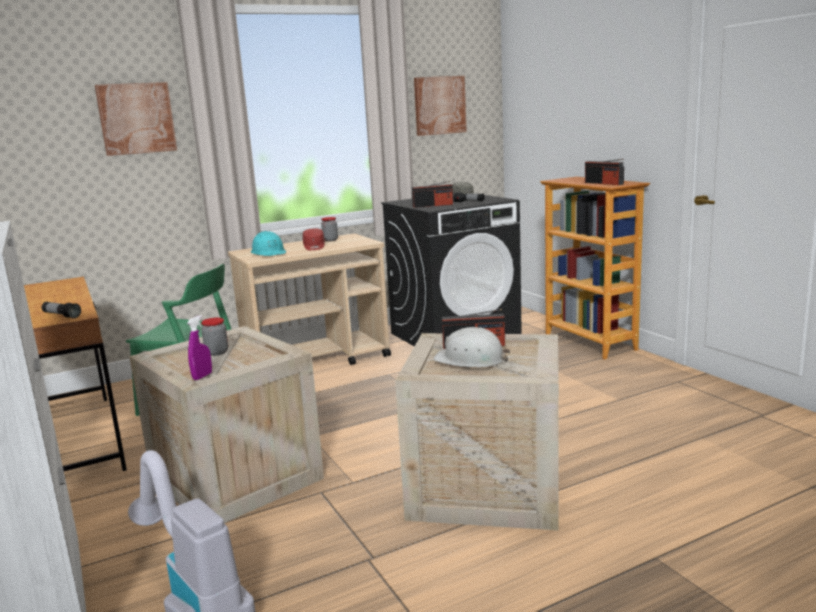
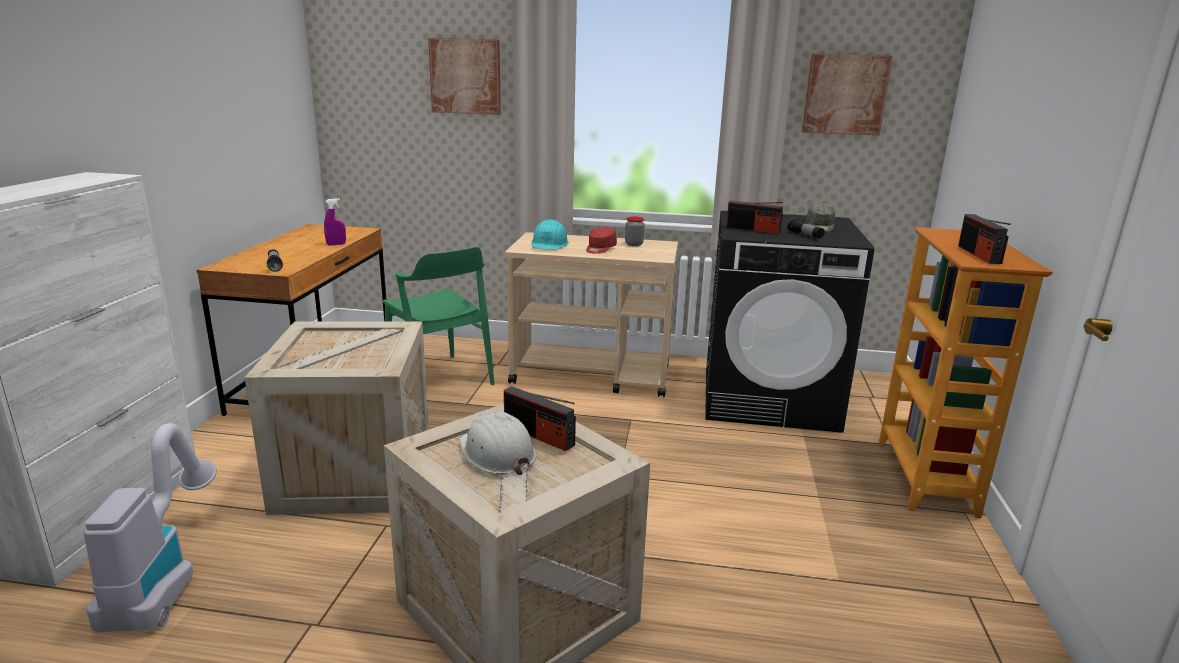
camera: 35 degrees right, 5 degrees up
(202, 376) = (284, 366): purple spray bottle -> purple spray bottle (336, 244)
(217, 352) = (347, 343): jar -> none

